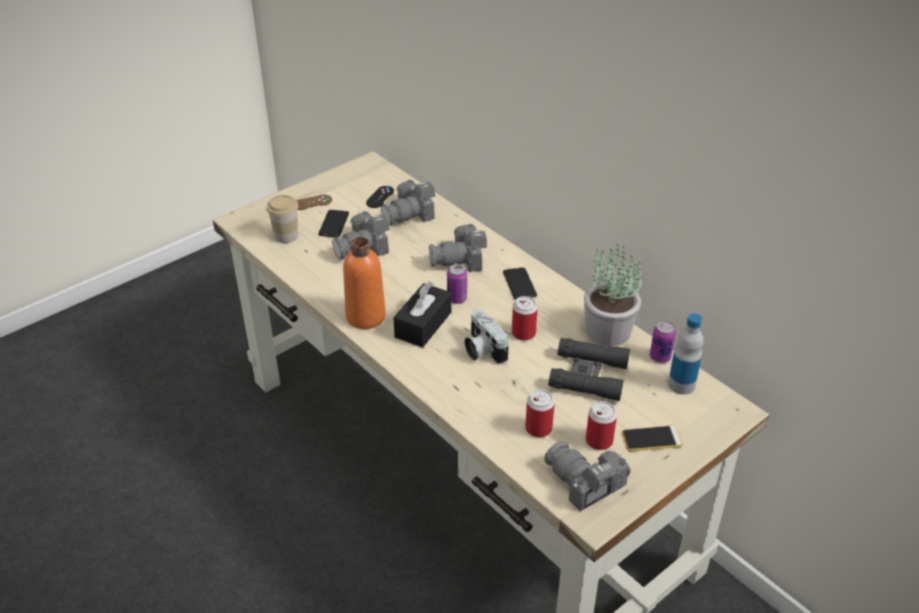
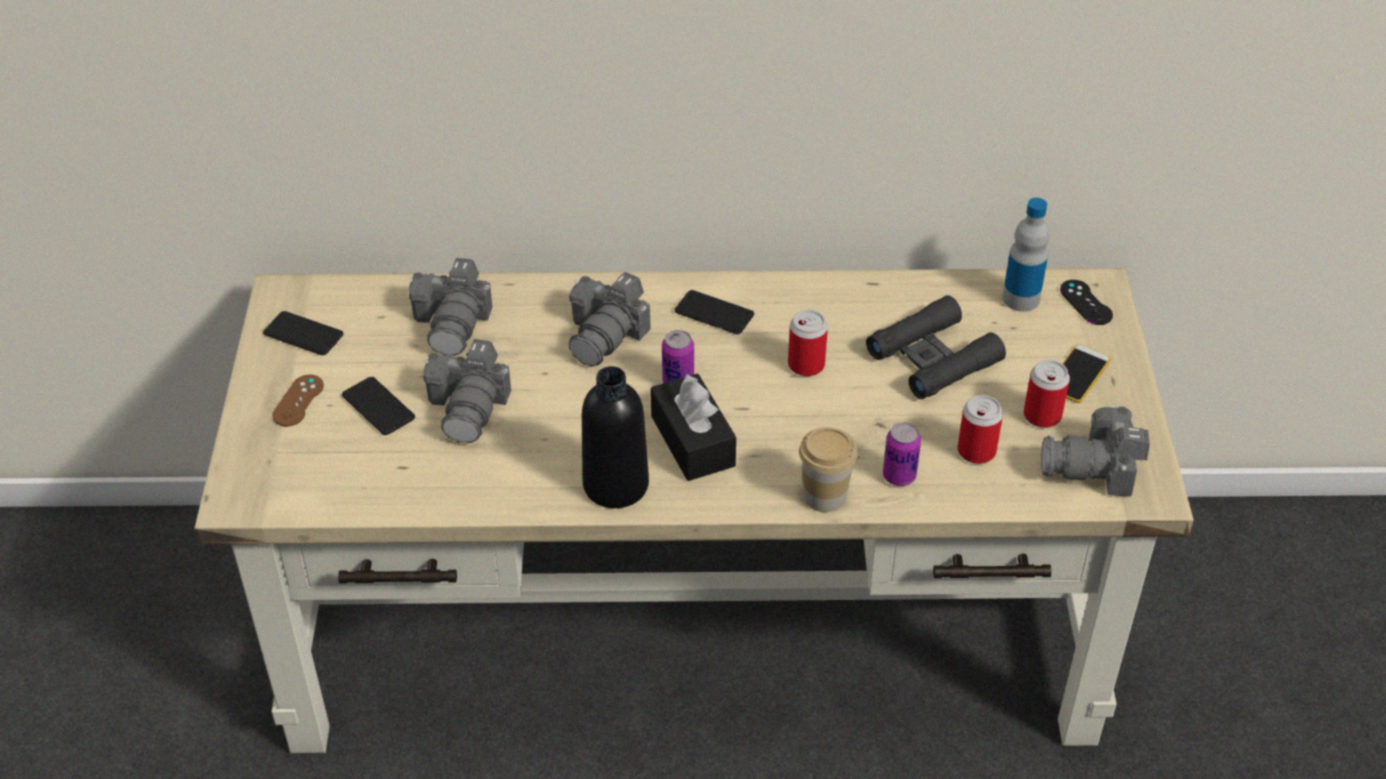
camera: 50 degrees left, 5 degrees up
(286, 236) = (343, 469): cup -> cup (824, 496)
(352, 181) = (303, 334): none -> phone
(365, 316) = (615, 485): orange bottle -> black bottle
(380, 197) = (376, 329): black game controller -> black game controller (1086, 303)
(482, 349) = (796, 417): camera -> none
(607, 331) = (877, 297): potted plant -> none
(660, 357) = (962, 285): can -> can (899, 476)

